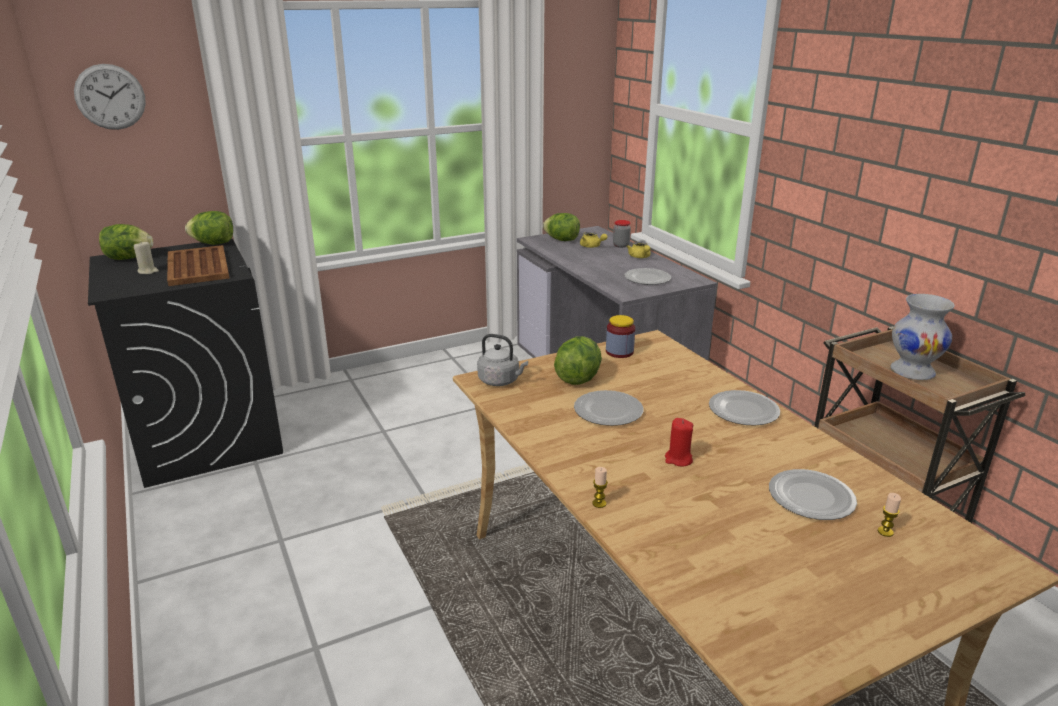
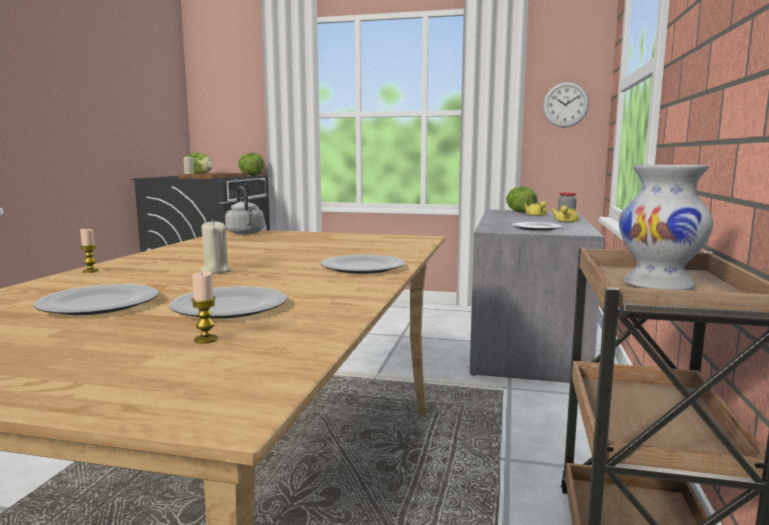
camera: 40 degrees right, 15 degrees down
(110, 97) = (218, 79): wall clock -> wall clock (565, 104)
(578, 378) = (296, 239): lettuce -> none
(609, 411) = (260, 250): plate -> plate (100, 304)
(619, 352) = (371, 237): jar -> none
(678, 459) = (215, 271): red candle -> beige candle

